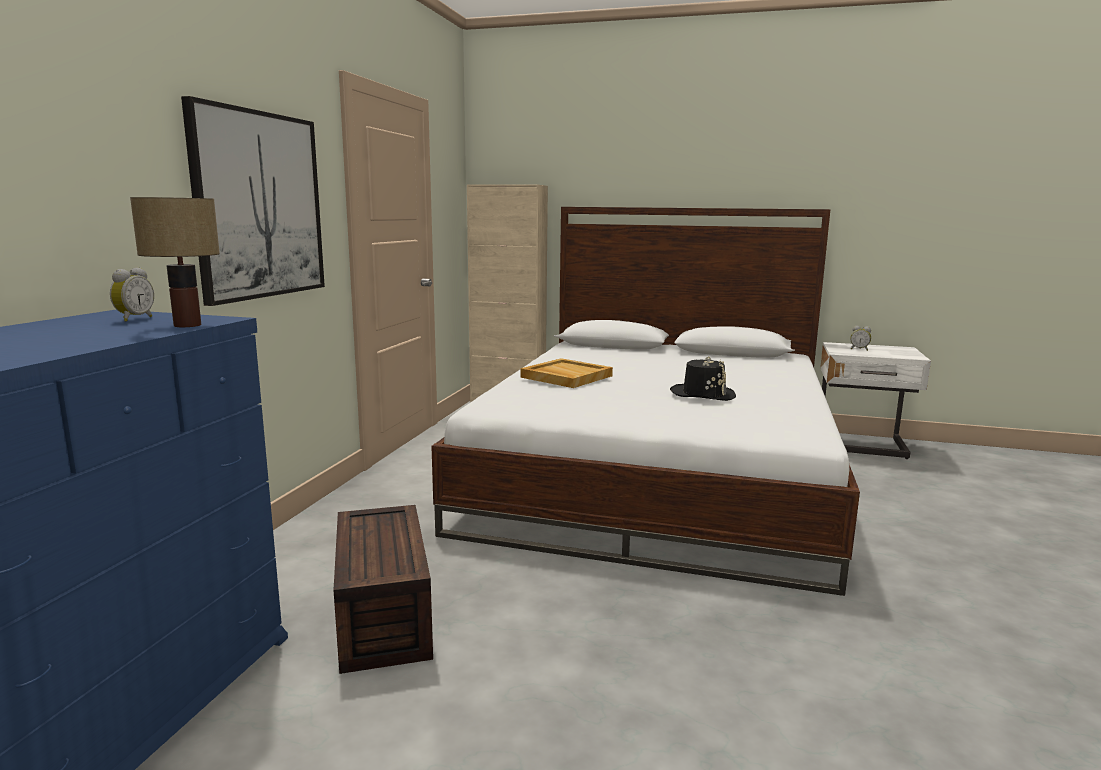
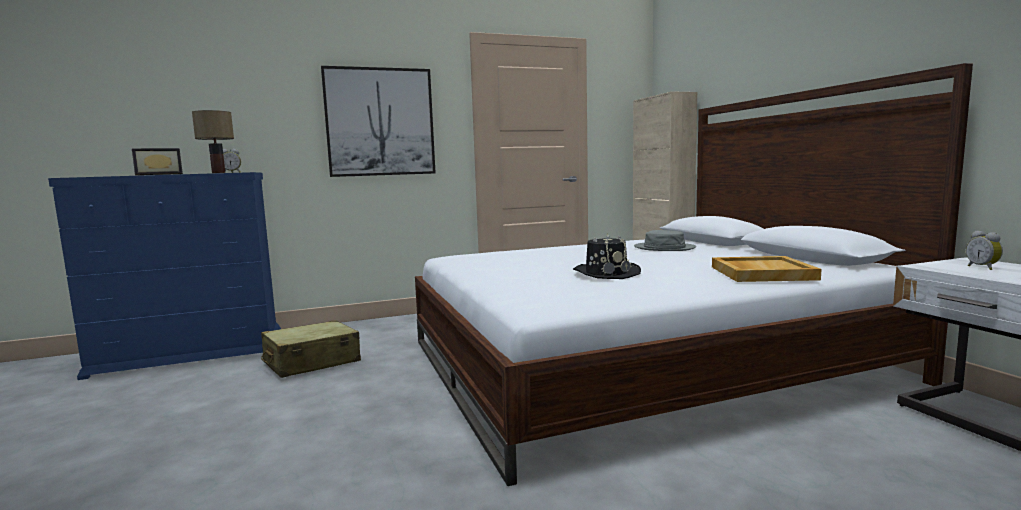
camera: 55 degrees right, 5 degrees down
(75, 343) = (159, 174): none -> picture frame
(386, 617) = (311, 362): brown storage box -> beige suitcase
(565, 376) = (561, 249): beige tray -> beige tray (761, 273)
(617, 359) = (664, 248): none -> grey hat

